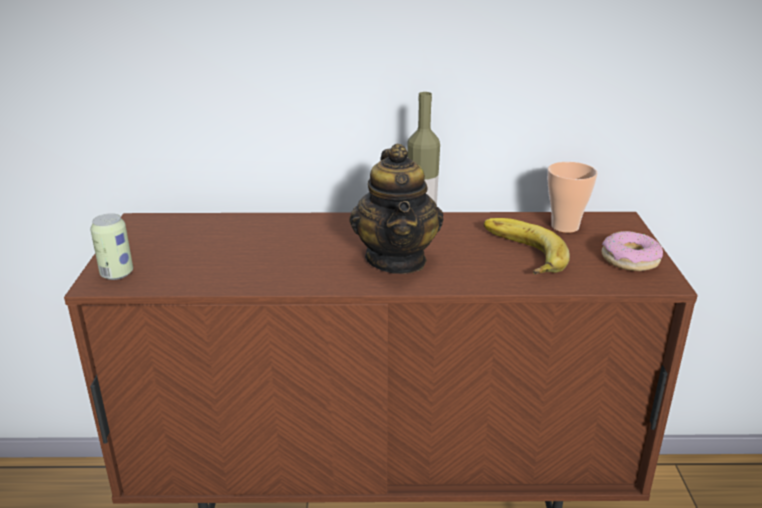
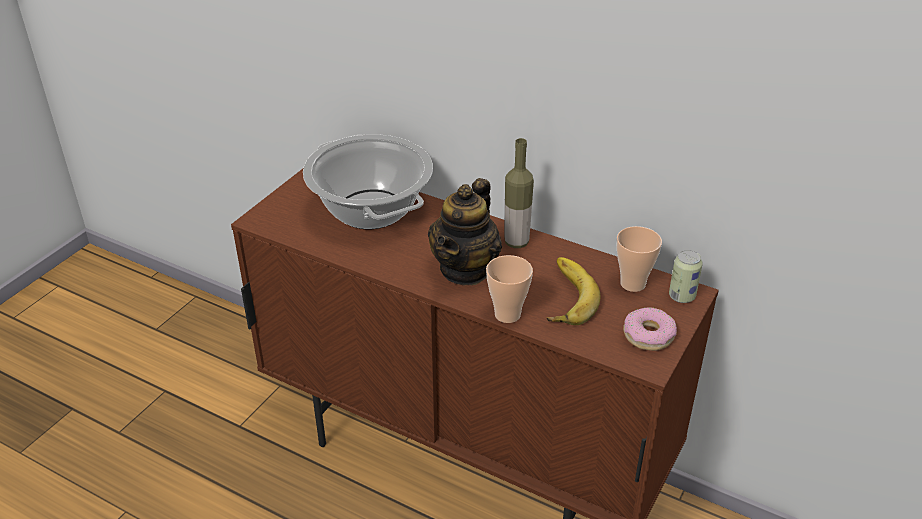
camera: 30 degrees right, 10 degrees up
(117, 274) = (273, 216): can -> can (682, 296)
(235, 239) = (370, 209): none -> cooking pot
(484, 284) = (507, 314): none -> cup

